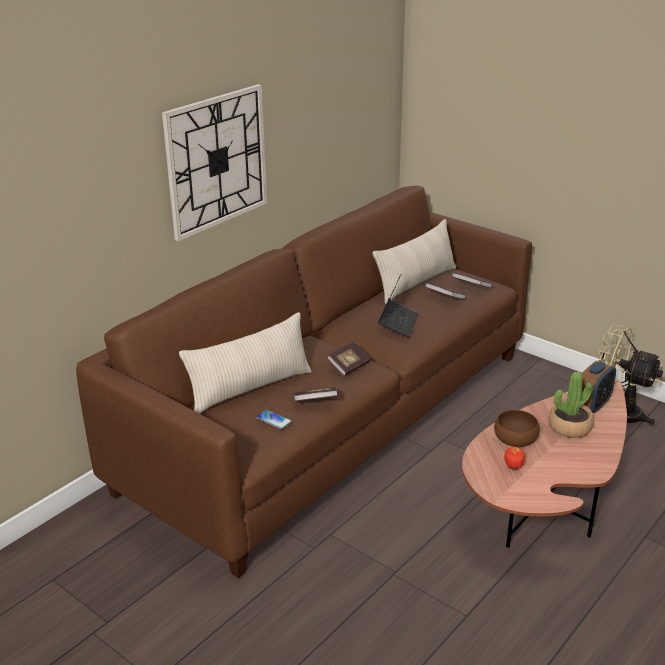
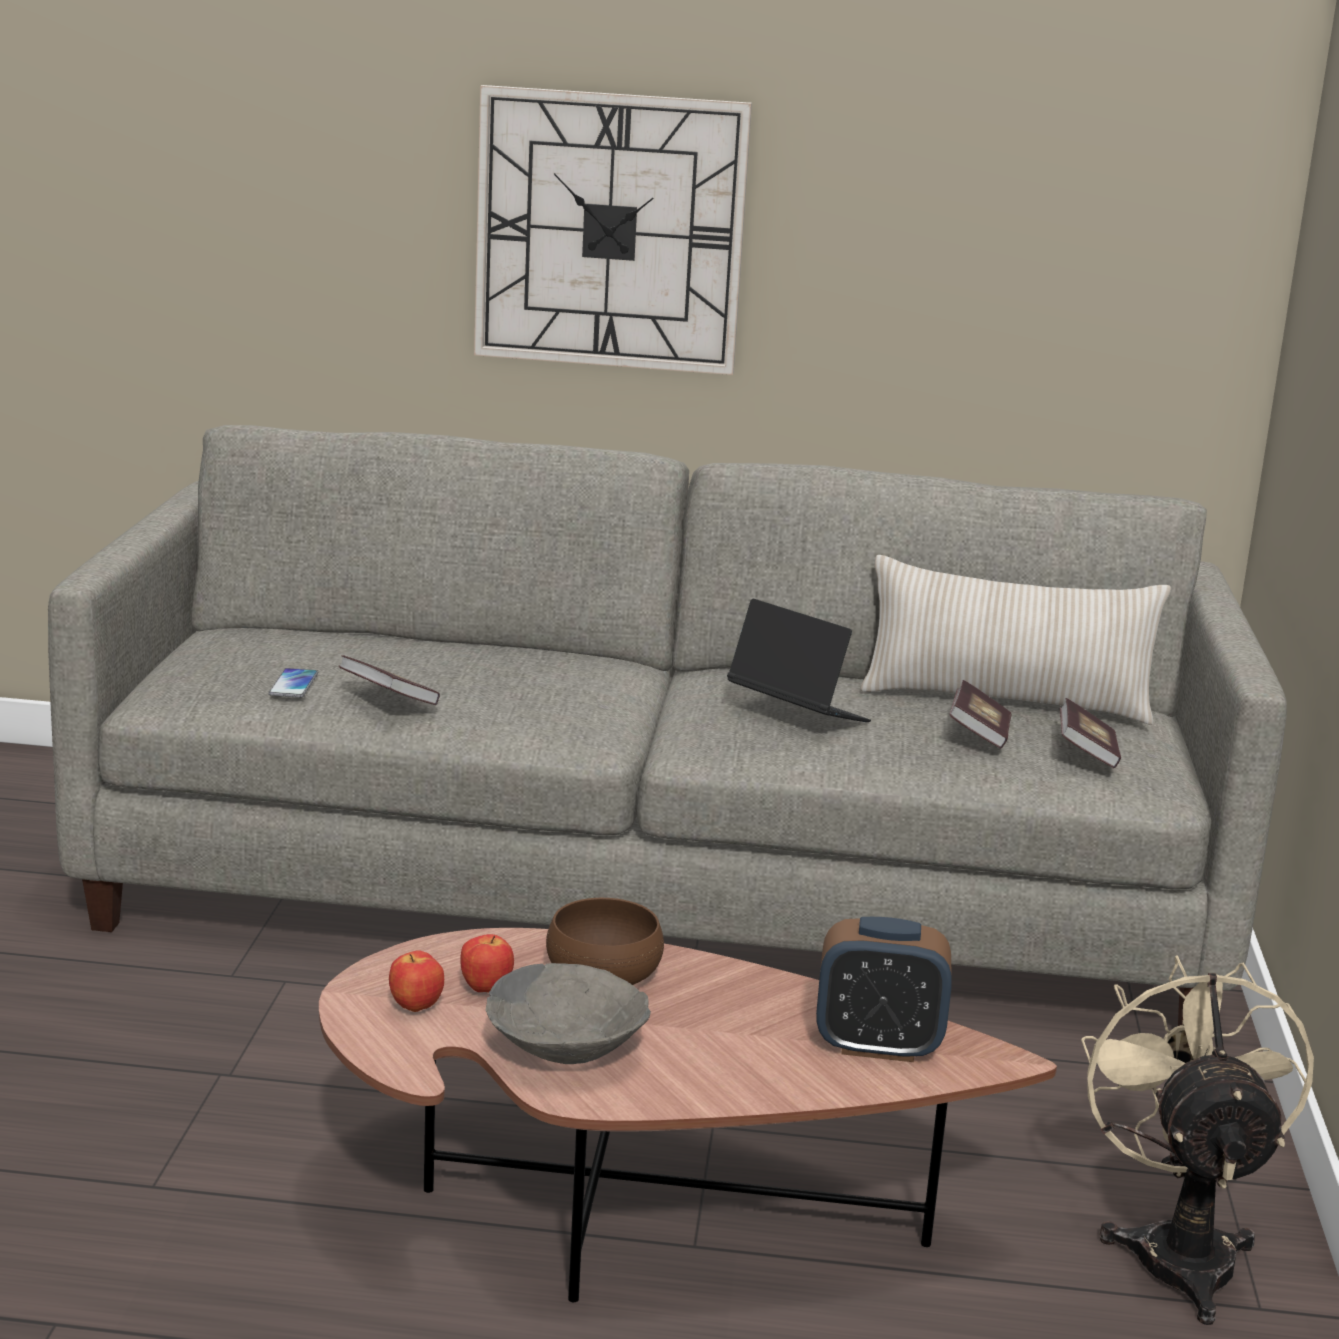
camera: 55 degrees right, 10 degrees down
(250, 388) = (378, 650): beige pillow -> none
(332, 419) = (657, 893): brown sofa -> grey sofa
(349, 366) = (559, 705): book -> none
(398, 323) = (797, 714): laptop -> laptop turned 120 degrees counterclockwise
(519, 486) = (416, 1008): none -> apple
(566, 464) = (568, 1050): none -> grey bowl
(569, 427) = (735, 1031): potted plant -> none

